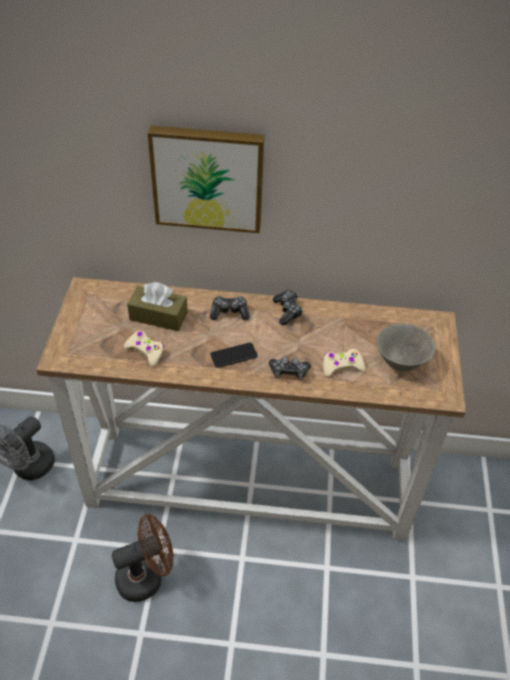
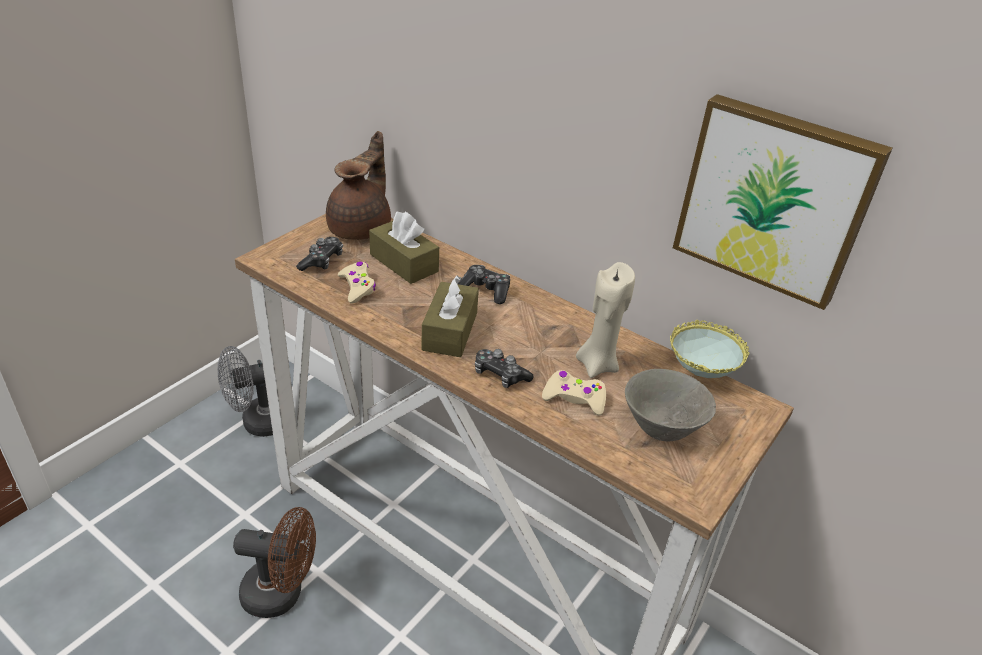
camera: 30 degrees right, 10 degrees down
(103, 300) = (362, 228): none -> brown teapot
(208, 177) = (504, 96): picture -> picture (774, 199)
(233, 355) = (450, 331): phone -> brown tissue box
(287, 311) = (557, 315): game controller -> game controller (322, 261)
(336, 336) = (597, 364): none -> beige candle
(395, 315) = (699, 376): none -> bowl

